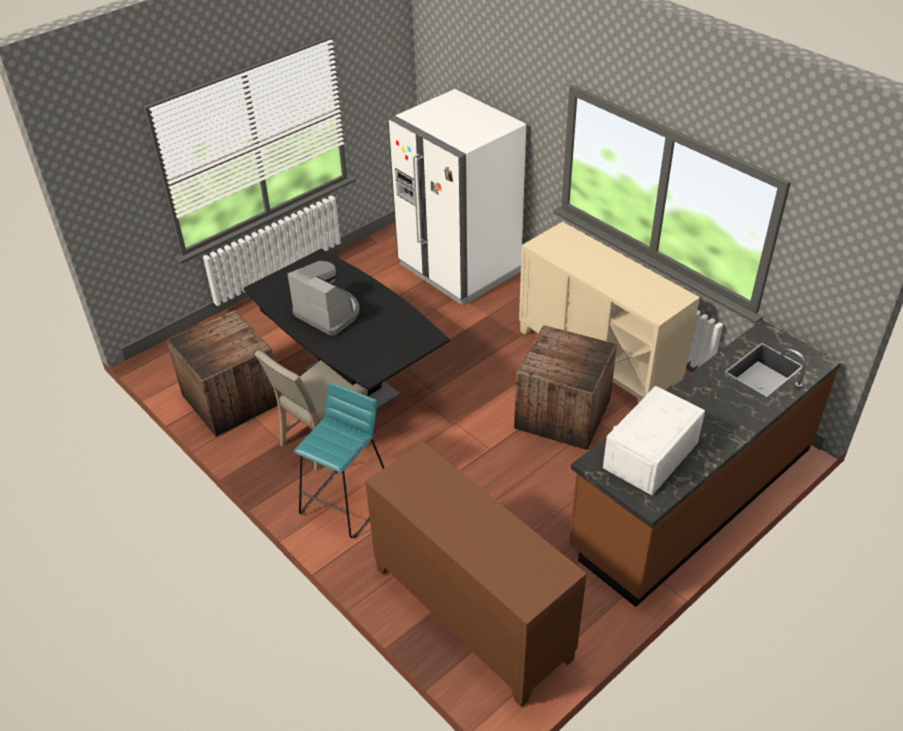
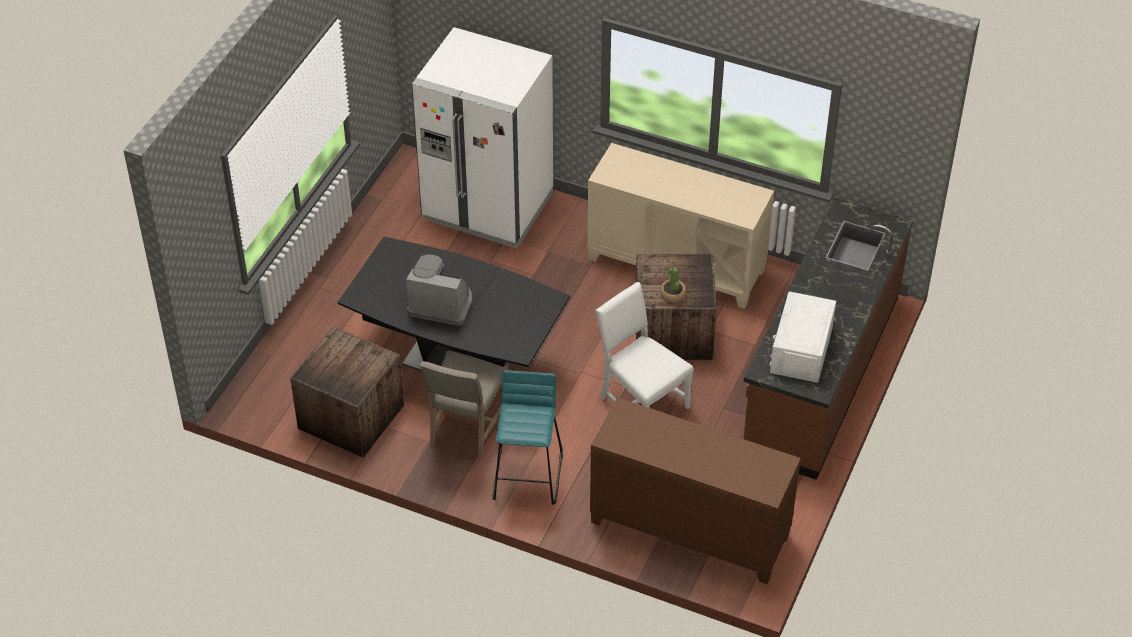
camera: 25 degrees left, 5 degrees up
(495, 468) = (640, 402): none -> white chair
(556, 369) = (672, 294): none -> potted plant

